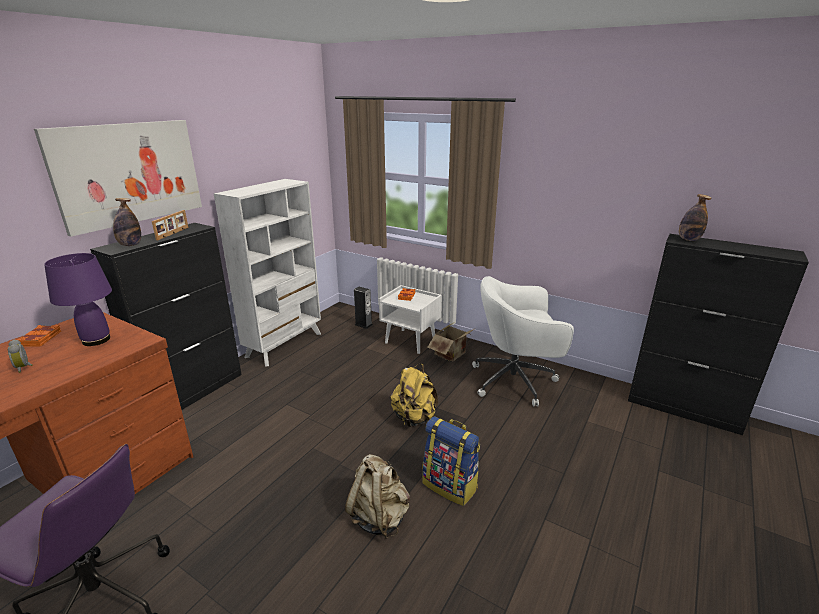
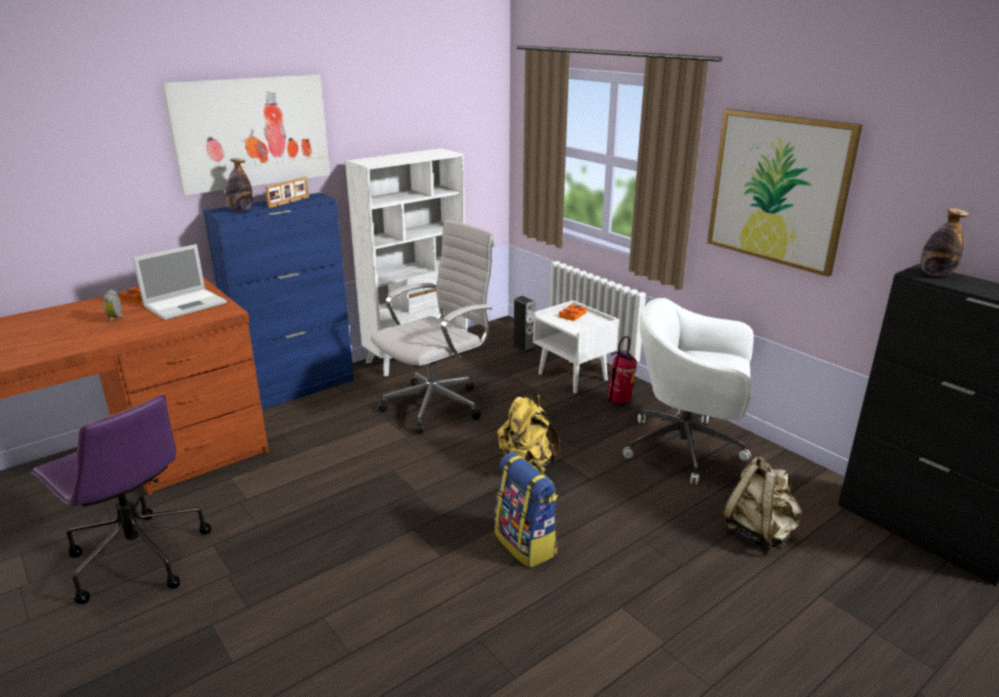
camera: 20 degrees right, 0 degrees up
(96, 340) = (186, 304): purple table lamp -> laptop
(194, 392) = (297, 389): black cabinet -> blue cabinet
(321, 382) = (437, 405): none -> white office chair
(379, 517) = (428, 554): beige backpack -> beige backpack (758, 532)
(452, 354) = (619, 402): cardboard box -> fire extinguisher
(560, 191) = (778, 189): none -> picture

